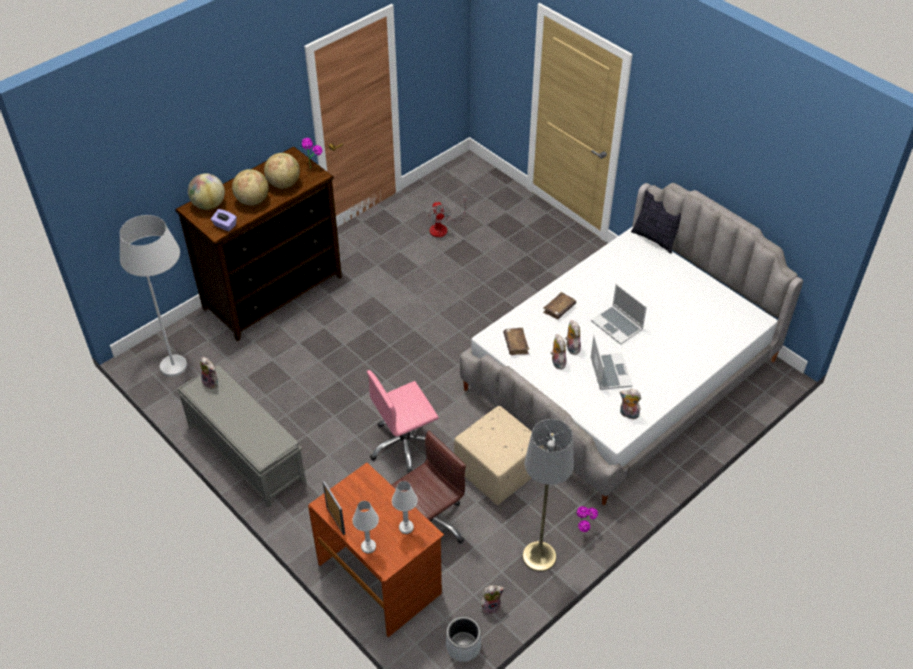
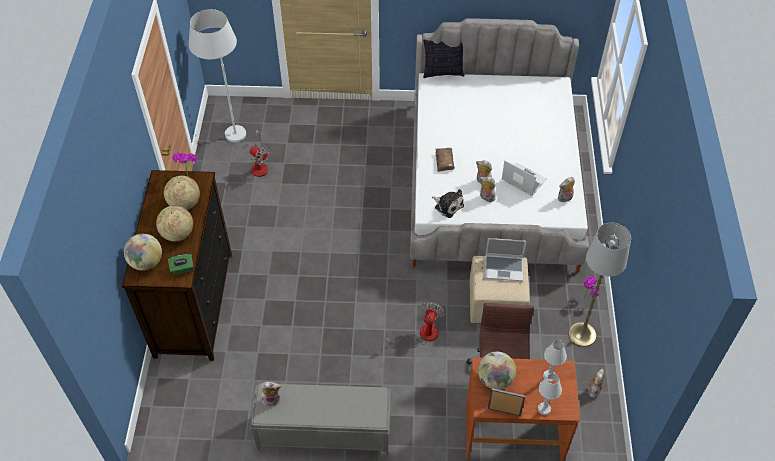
camera: 45 degrees left, 5 degrees up
(178, 355) = (180, 408): white floor lamp -> white floor lamp (229, 127)
(225, 225) = (182, 269): purple tissue box -> green tissue box
(361, 492) = (495, 379): none -> globe
(404, 445) = (422, 335): pink office chair -> fan
(463, 646) = (608, 427): grey planter -> none
(515, 344) = (448, 205): brown book -> plush toy
(617, 326) = (491, 146): laptop -> laptop (504, 268)

